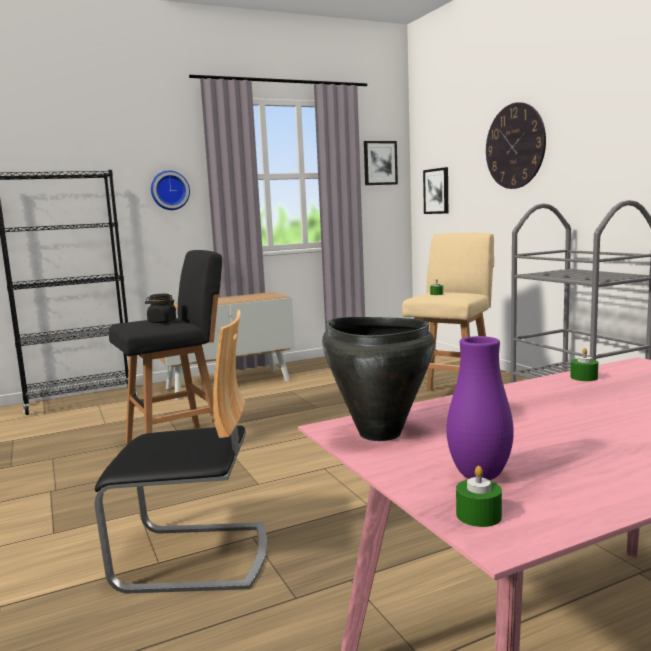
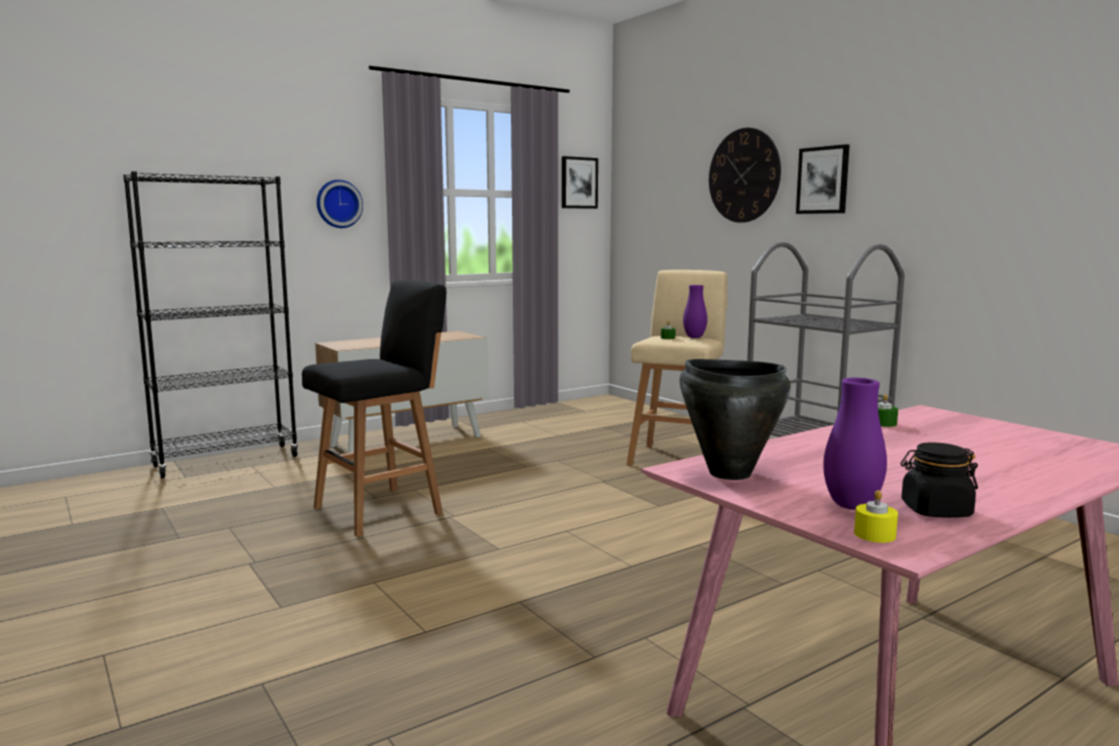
camera: 10 degrees left, 0 degrees up
(162, 321) = (371, 363): black jar -> black jar (935, 511)
(194, 557) = (463, 624): chair -> none
(436, 191) = (645, 219): picture -> picture (823, 180)
(461, 293) = (694, 337): none -> purple vase
(478, 515) = (874, 534): green candle -> yellow candle

